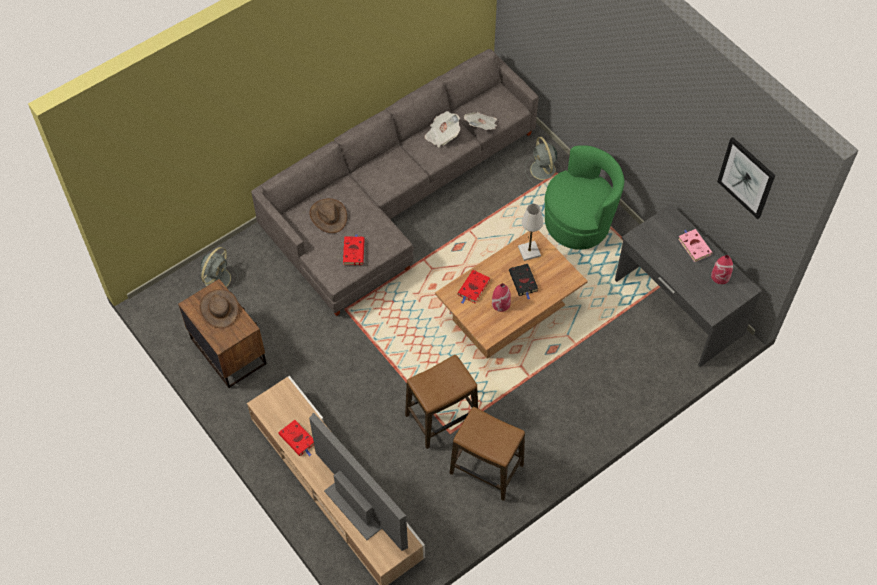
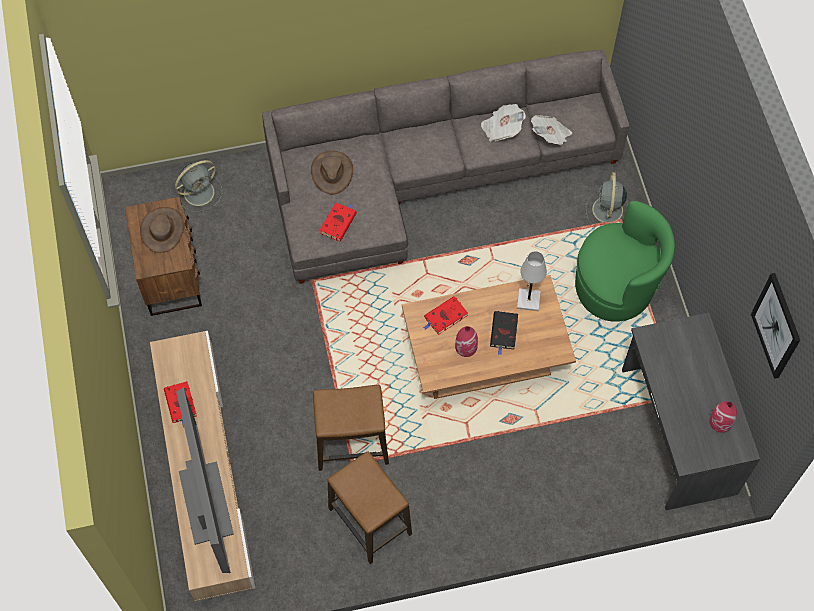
camera: 25 degrees right, 5 degrees up
(694, 246) = (709, 373): pink book -> none

